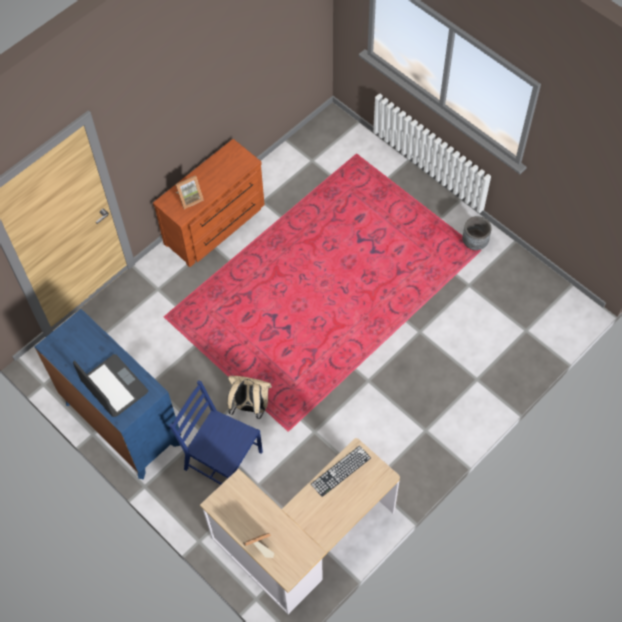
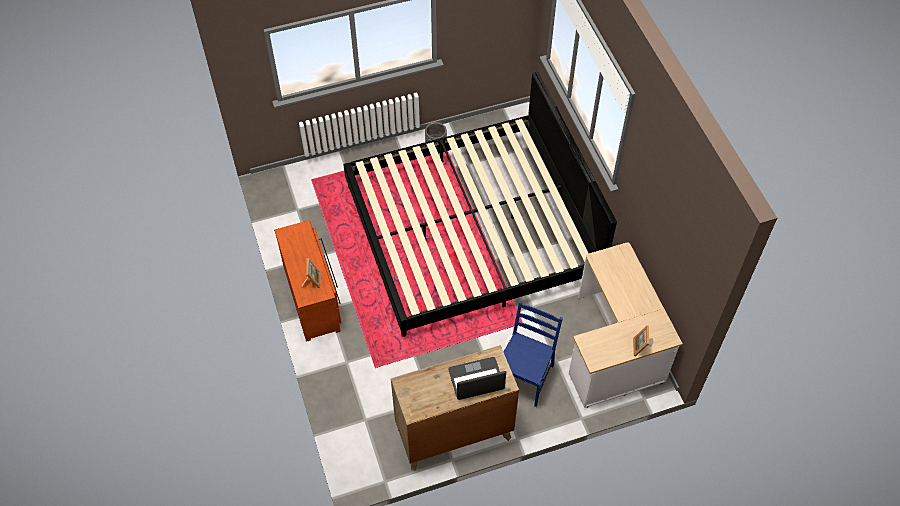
camera: 65 degrees left, 5 degrees down
(122, 423) = (454, 434): blue dresser -> brown dresser
(222, 461) = (524, 376): blue chair -> blue chair turned 150 degrees clockwise
(250, 406) = (489, 339): beige backpack -> none
(341, 471) = (607, 274): keyboard -> none
(378, 329) = (471, 231): none -> bed

